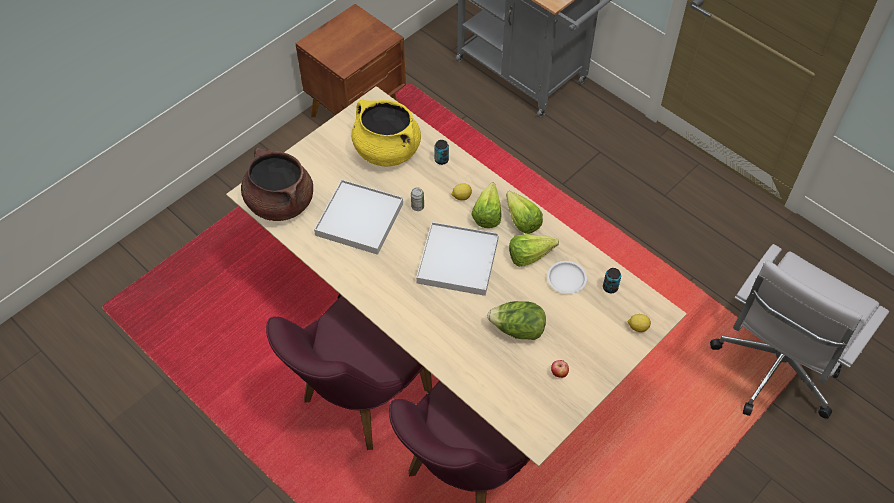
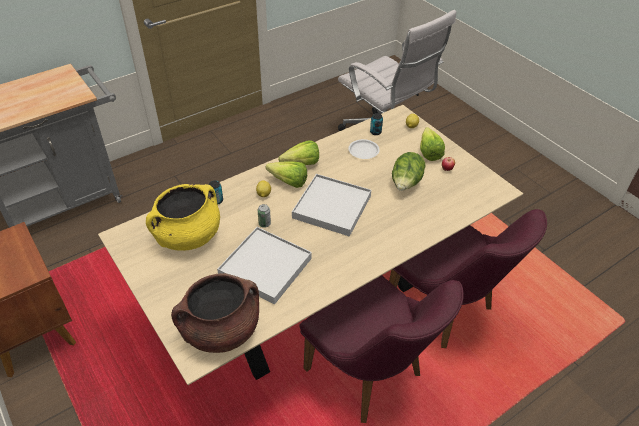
camera: 80 degrees left, 10 degrees down
(534, 256) = (338, 164): lettuce -> lettuce (429, 150)

